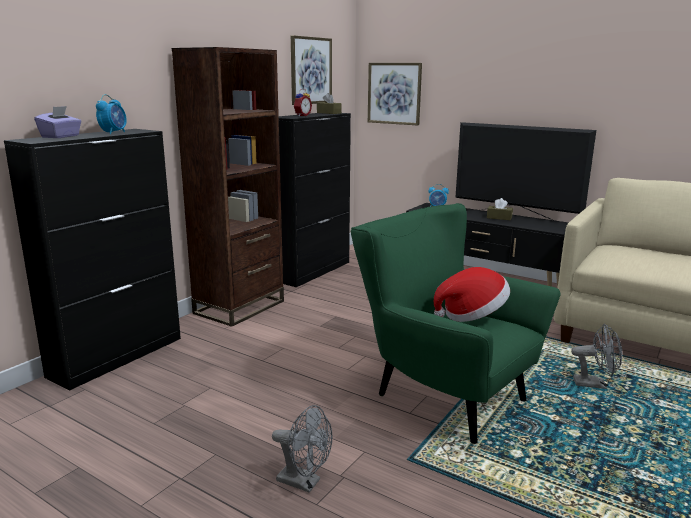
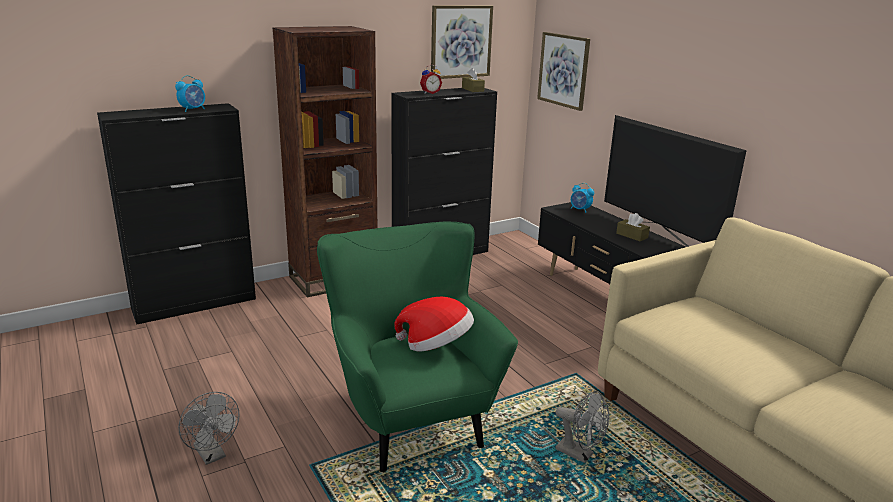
camera: 25 degrees right, 5 degrees up
(61, 136) = (143, 111): purple tissue box -> none

